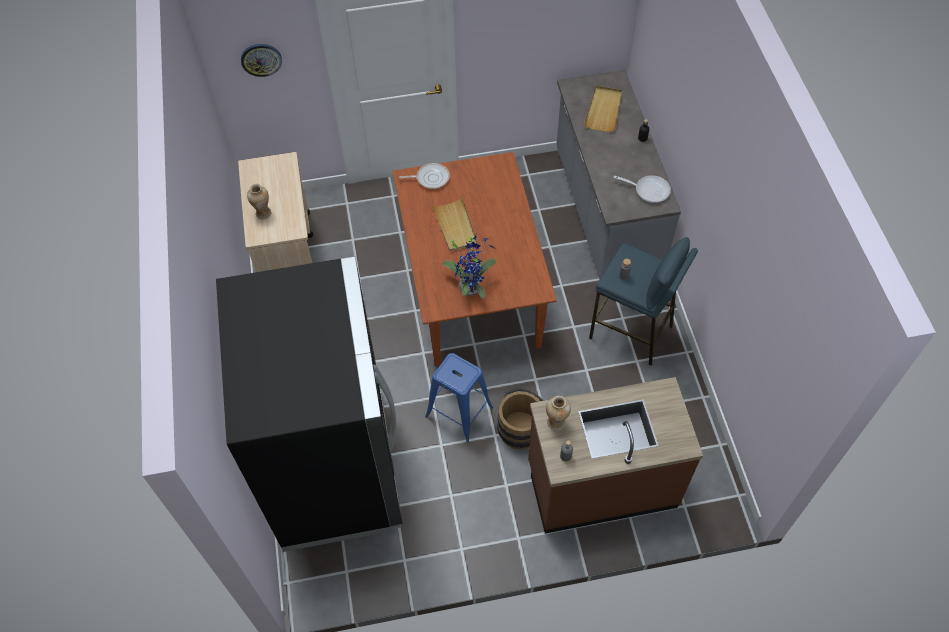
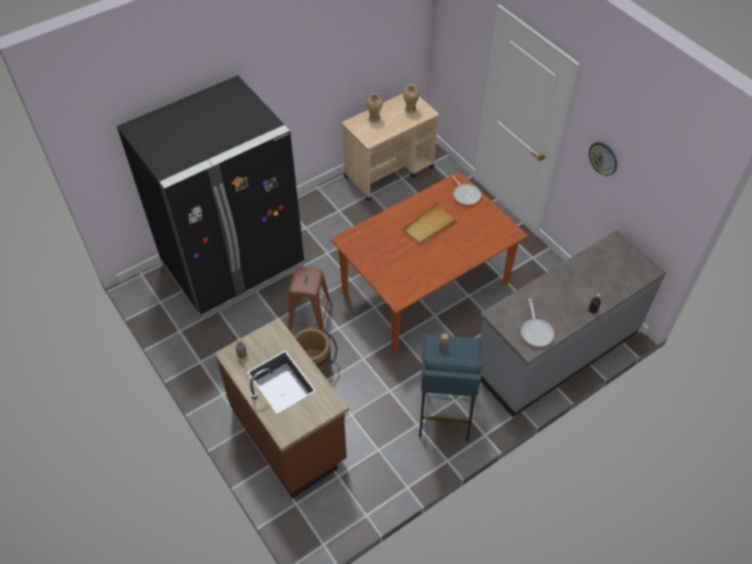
camera: 65 degrees right, 5 degrees down
(261, 59) = (458, 34): wall clock -> wall clock (603, 158)
(459, 412) = (310, 320): blue stool -> brown stool
(471, 286) = (378, 254): potted plant -> none
(556, 422) = (268, 339): vase -> vase (410, 110)
(604, 110) = (605, 272): beige tray -> none

